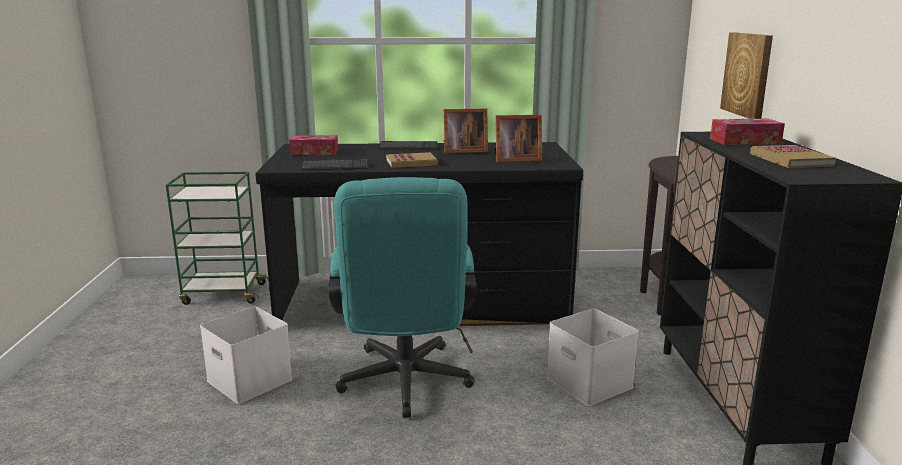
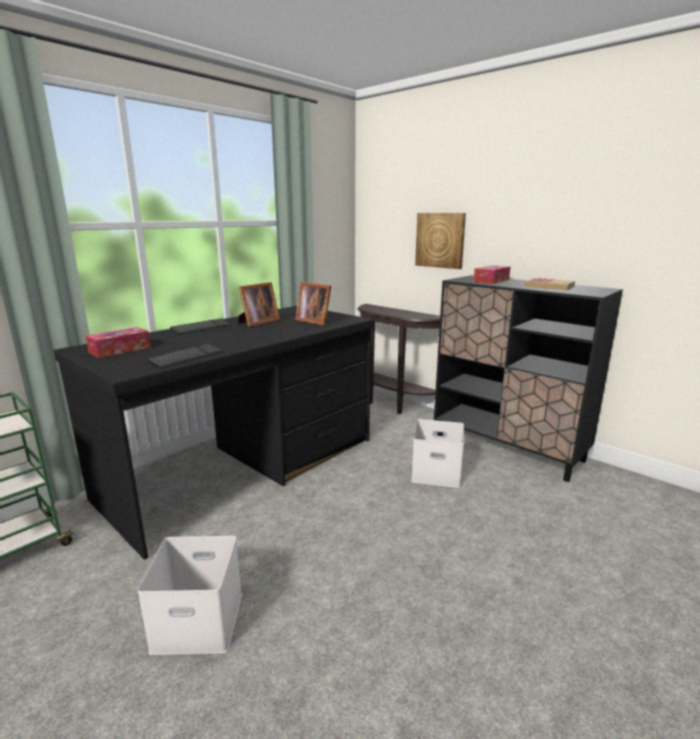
camera: 45 degrees left, 0 degrees up
(405, 385) = (340, 539): turquoise office chair -> none
(411, 162) = (245, 339): book -> none
(515, 159) = (314, 321): picture frame -> picture frame turned 90 degrees clockwise

